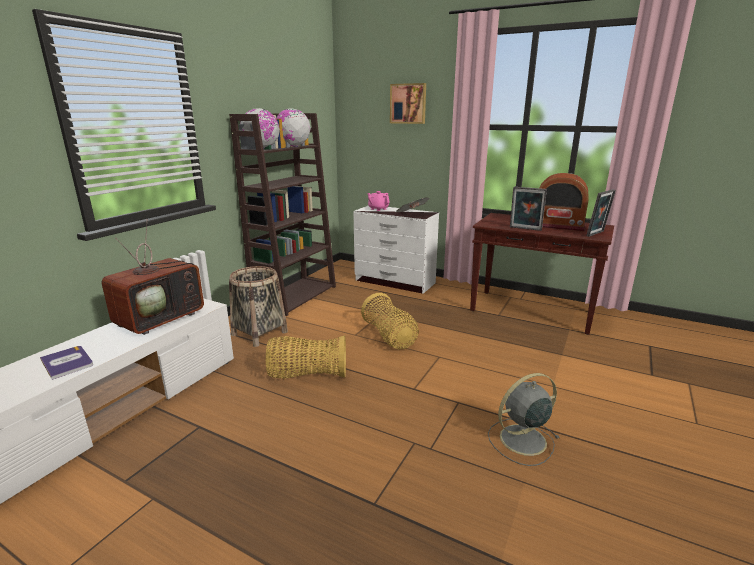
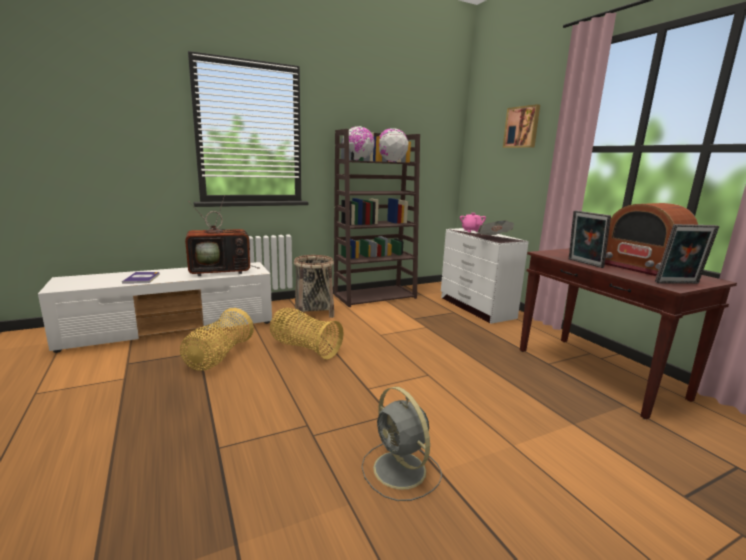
camera: 35 degrees right, 5 degrees down
(389, 337) = (406, 345): basket -> basket (218, 357)
(521, 440) = (401, 471): grey fan -> grey fan turned 135 degrees counterclockwise

